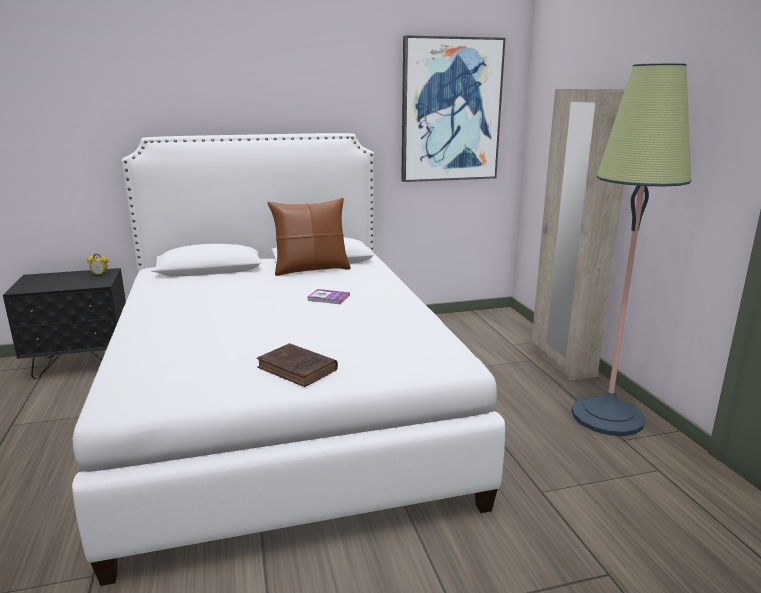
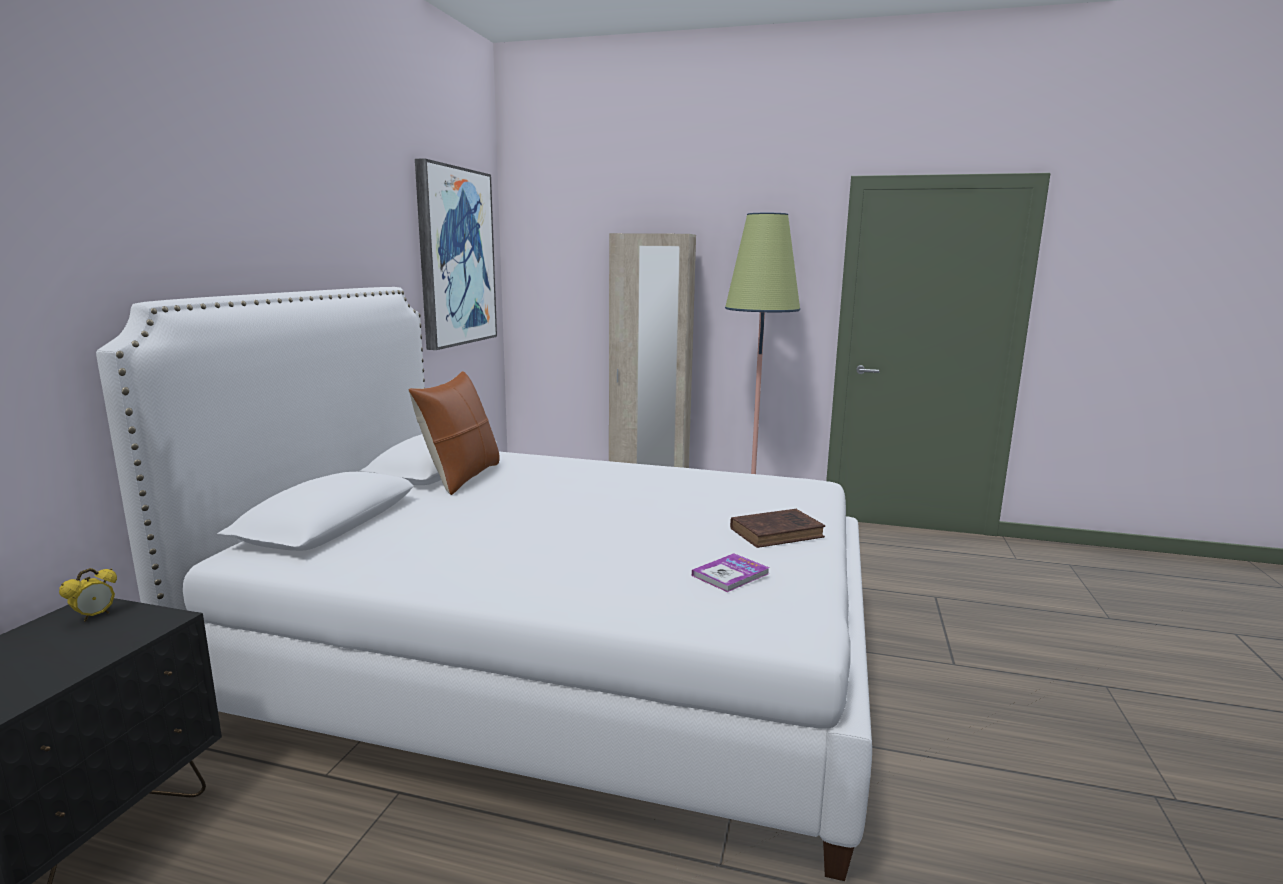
camera: 60 degrees left, 5 degrees down
(328, 298) = (583, 488): book -> book (730, 574)

